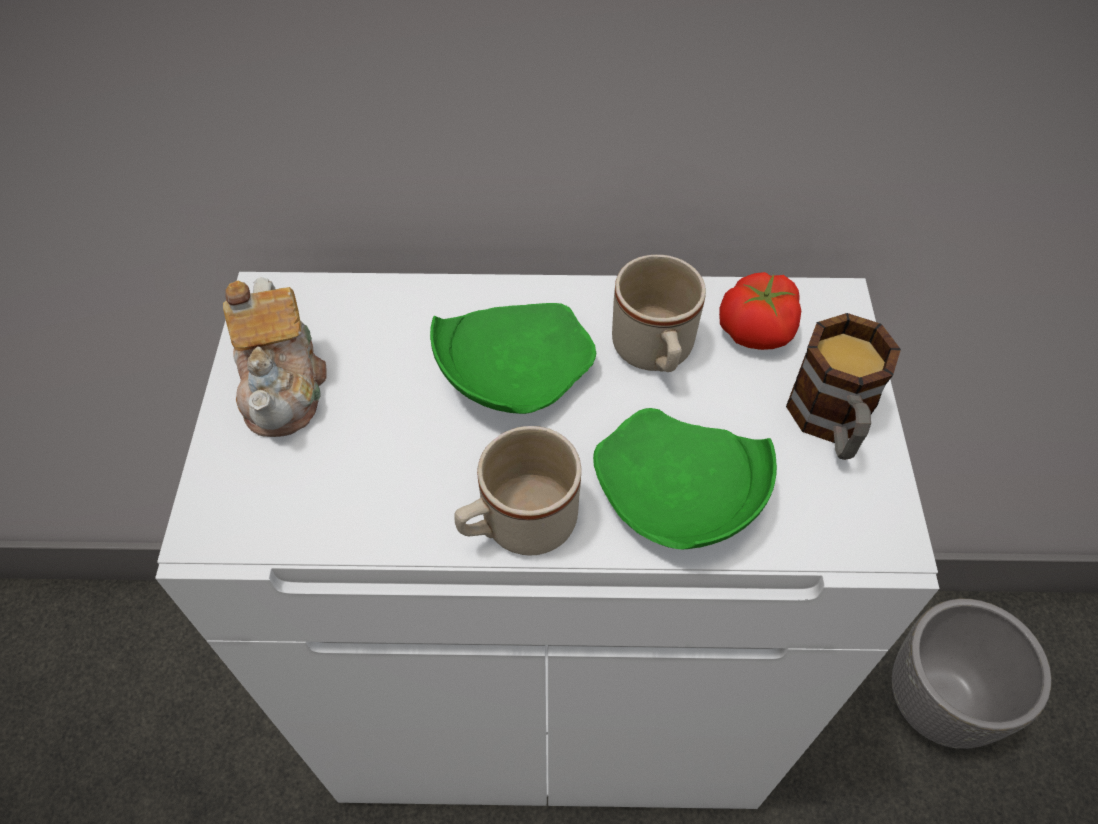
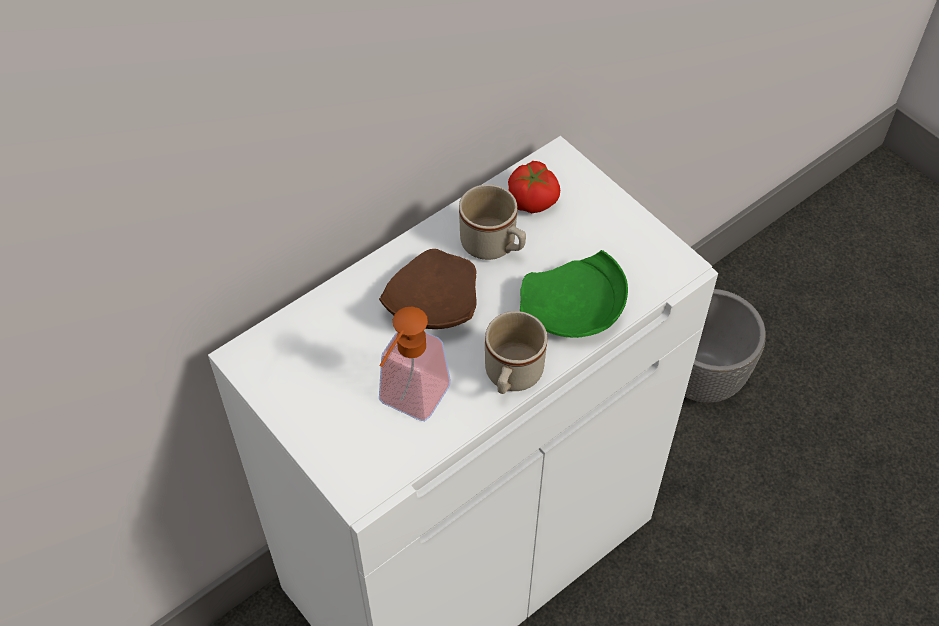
camera: 40 degrees left, 0 degrees up
(284, 385) = (313, 396): teapot -> none
(370, 467) = (408, 403): none -> soap dispenser
(512, 373) = (430, 305): green plate -> brown plate
(831, 423) = (610, 226): mug -> none

